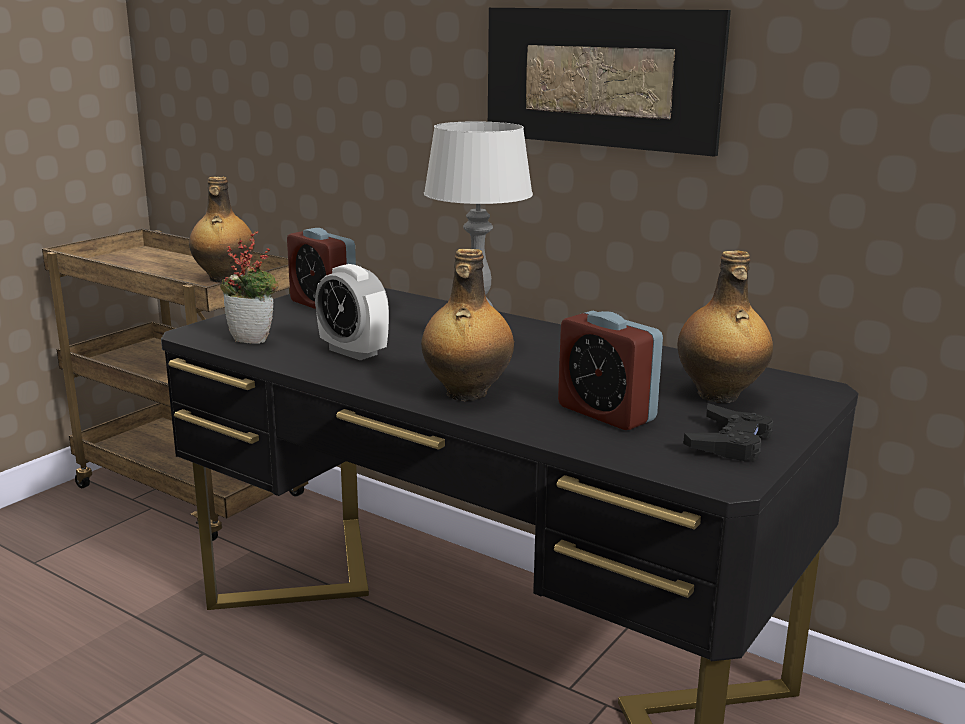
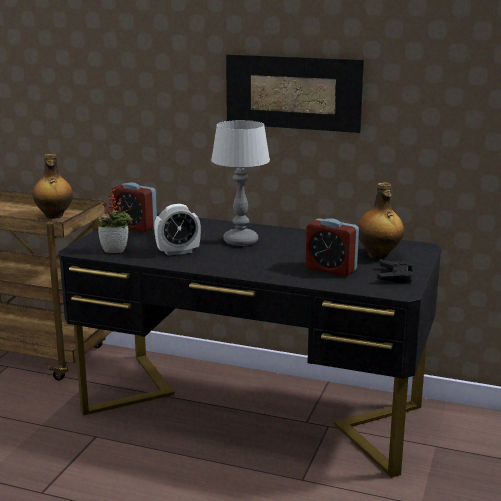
camera: 15 degrees left, 0 degrees up
(353, 352) = (178, 252): alarm clock -> alarm clock turned 45 degrees counterclockwise
(466, 394) = (256, 267): bottle -> none

